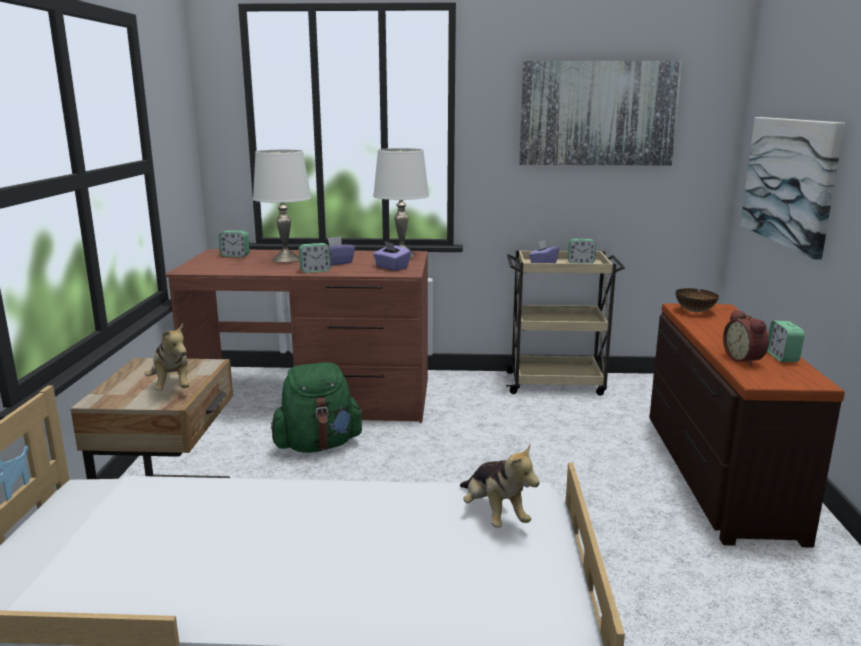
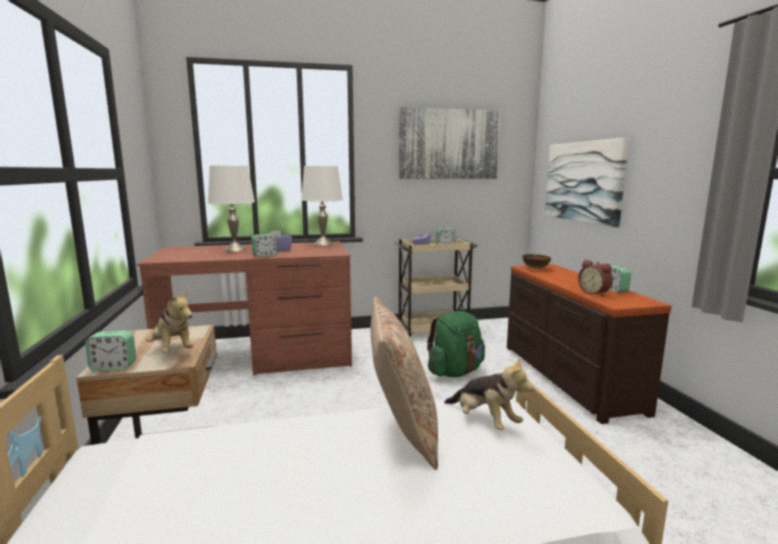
camera: 15 degrees left, 5 degrees down
(235, 255) = (191, 249): alarm clock -> alarm clock (113, 366)
(318, 445) = (278, 392): green backpack -> green backpack (455, 372)
(390, 510) = (402, 429): none -> beige pillow
(391, 267) = (322, 251): purple tissue box -> none

